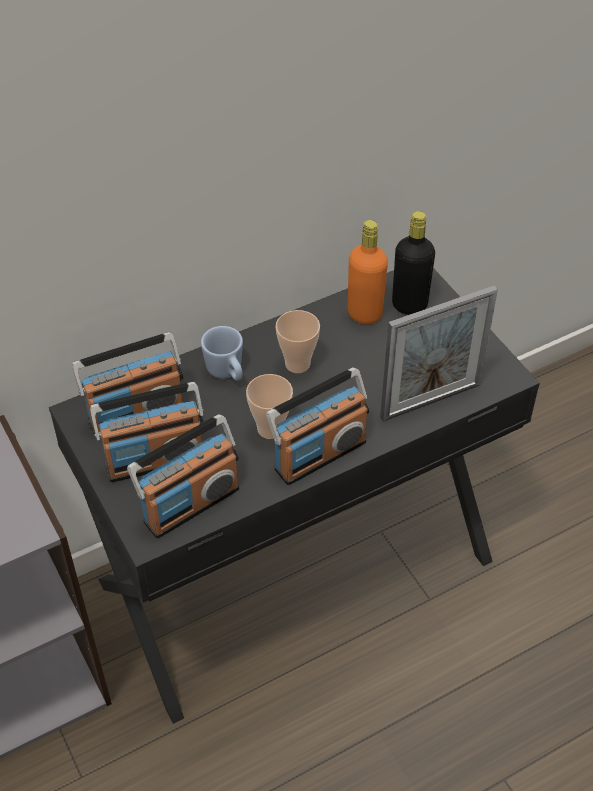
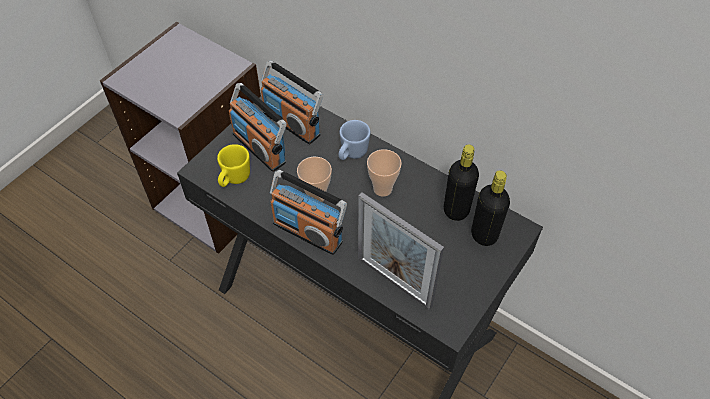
camera: 65 degrees right, 5 degrees up
(190, 504) = (234, 179): radio -> yellow mug
(364, 314) = (456, 210): orange bottle -> black bottle

